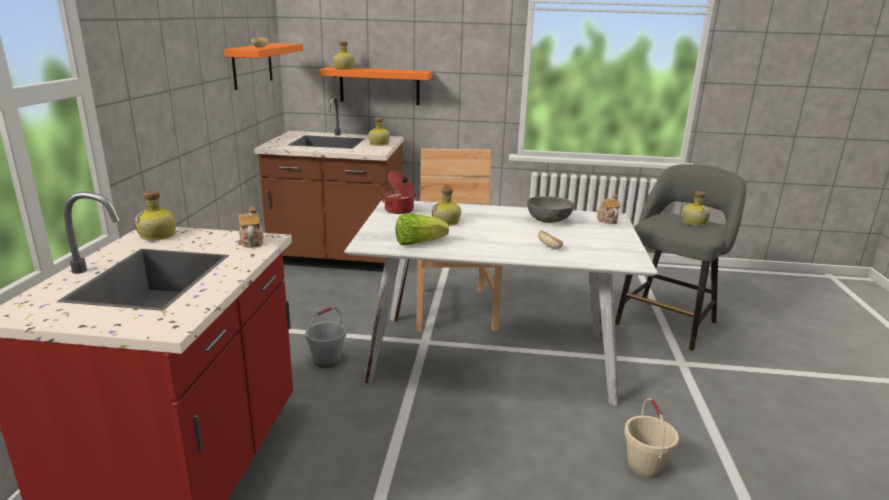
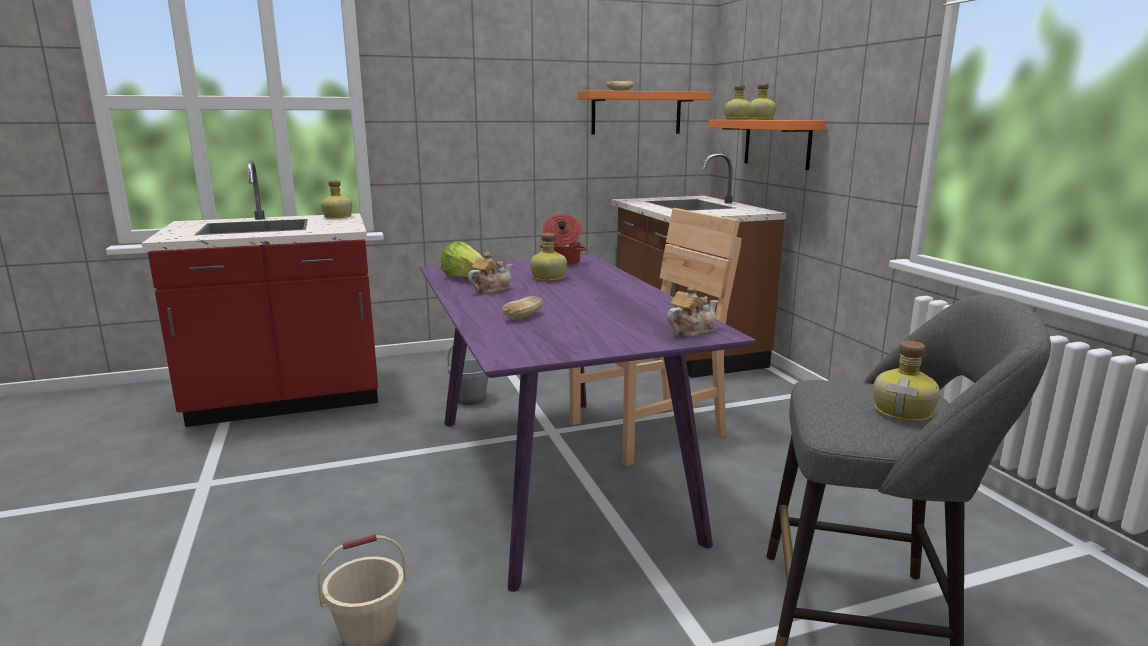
camera: 65 degrees right, 5 degrees down
(251, 242) = (339, 228): teapot -> teapot (491, 290)
(379, 144) = (721, 212): bottle -> bottle (759, 119)
(490, 357) = (554, 474): white dining table -> purple dining table
(548, 220) = (632, 308): grey bowl -> none

